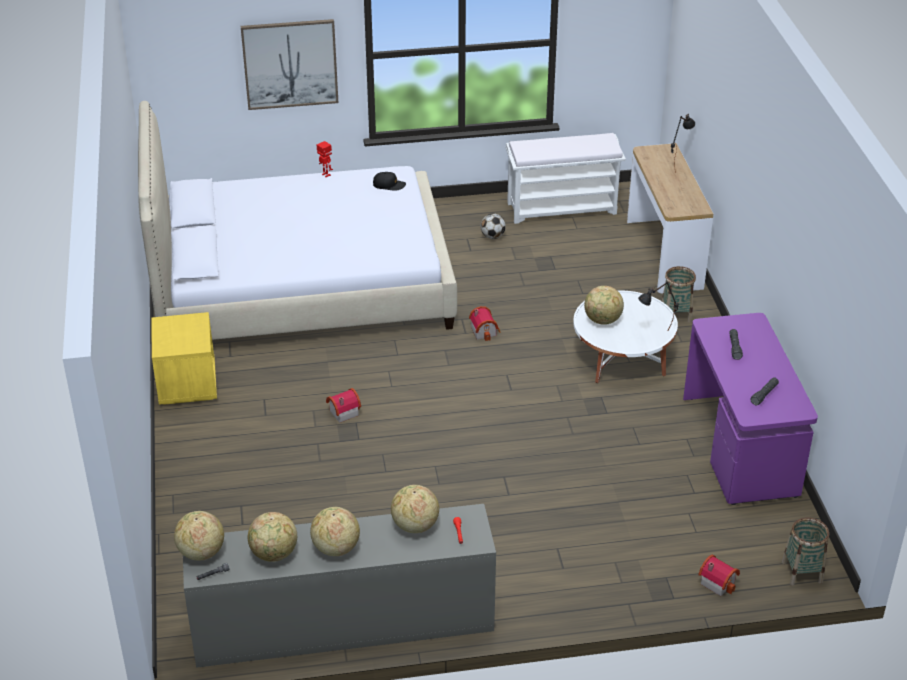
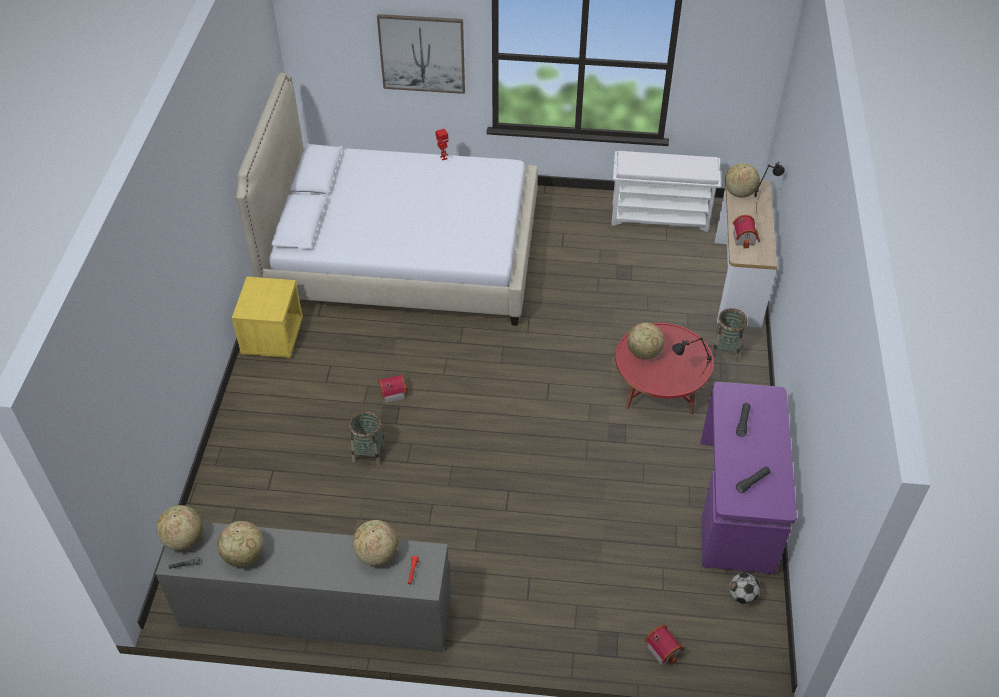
camera: 15 degrees right, 10 degrees up
(335, 548) = (299, 562): globe -> globe (739, 193)
(389, 185) = (494, 178): black cap -> none
(485, 331) = (545, 333): toy house -> toy house (745, 238)
(492, 236) = (587, 235): football -> football (742, 596)
(622, 357) = (659, 386): white coffee table -> red coffee table
(802, 572) = (747, 657): basket -> basket (369, 453)

